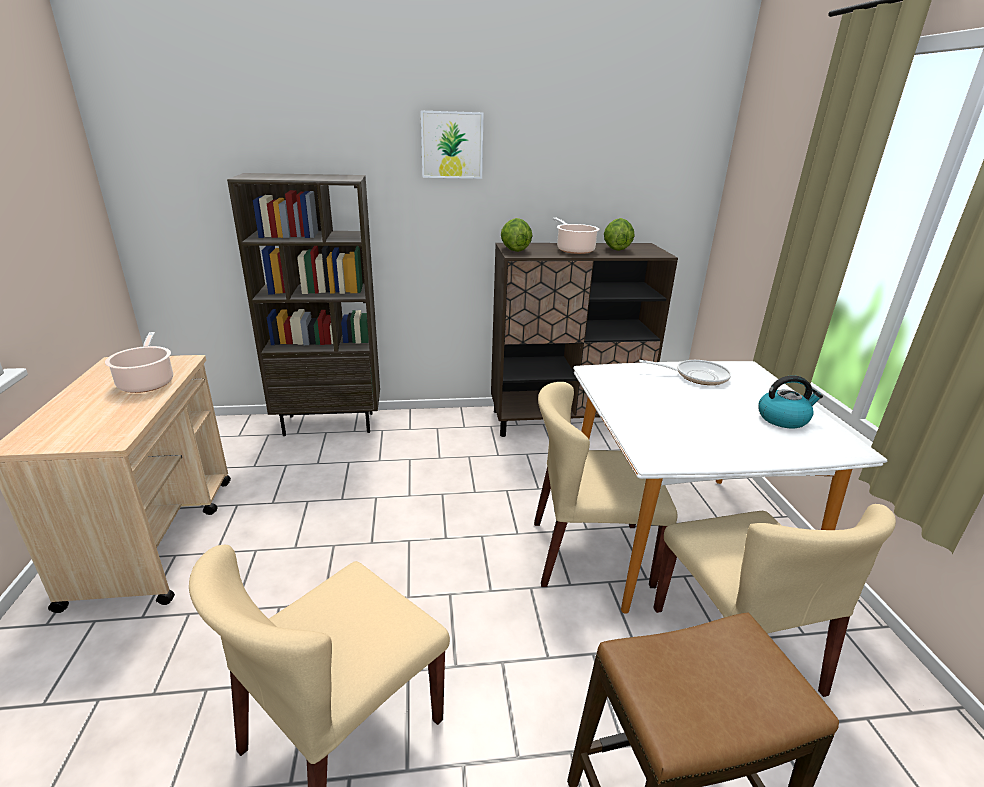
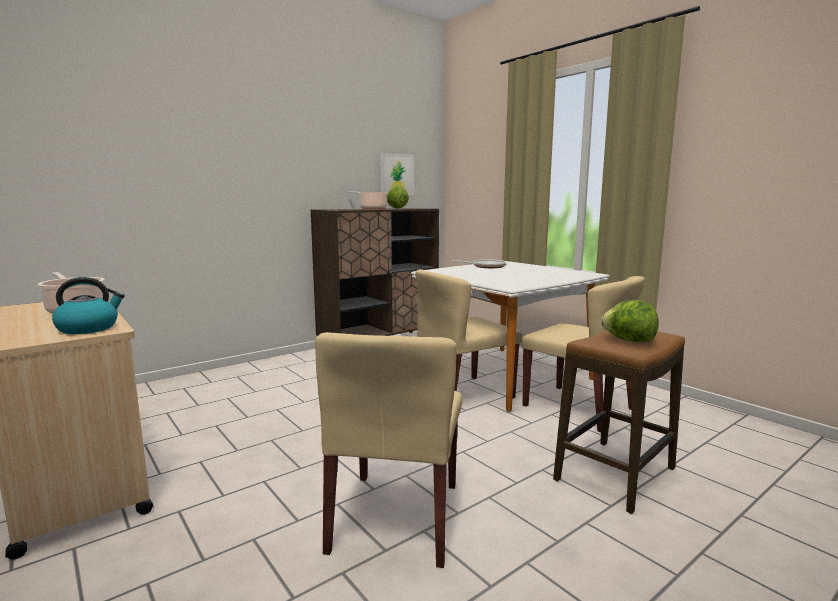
camera: 30 degrees left, 15 degrees down
(330, 423) = (181, 382): brown bookcase -> none
(452, 145) = (272, 136): picture -> picture (396, 174)
(514, 250) = (333, 209): lettuce -> lettuce (629, 340)
(783, 418) = (549, 271): kettle -> kettle (89, 328)

